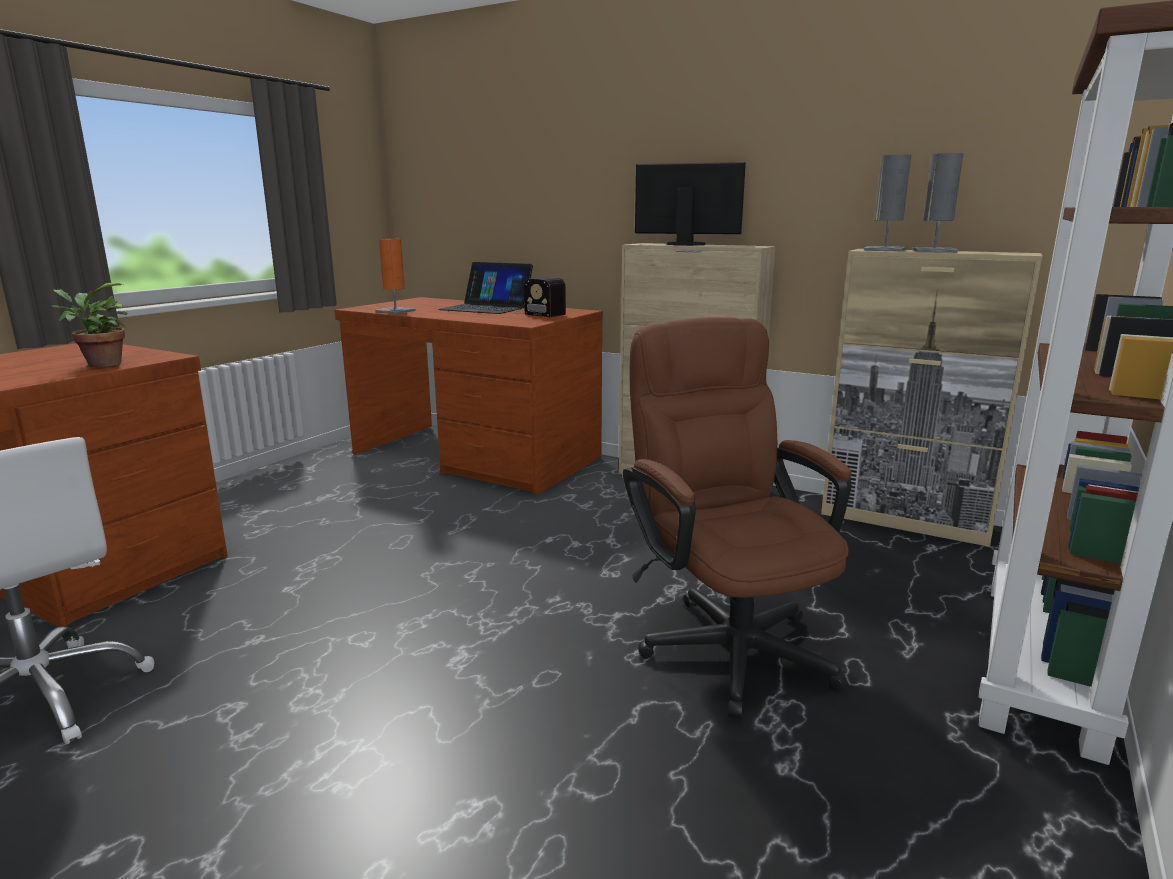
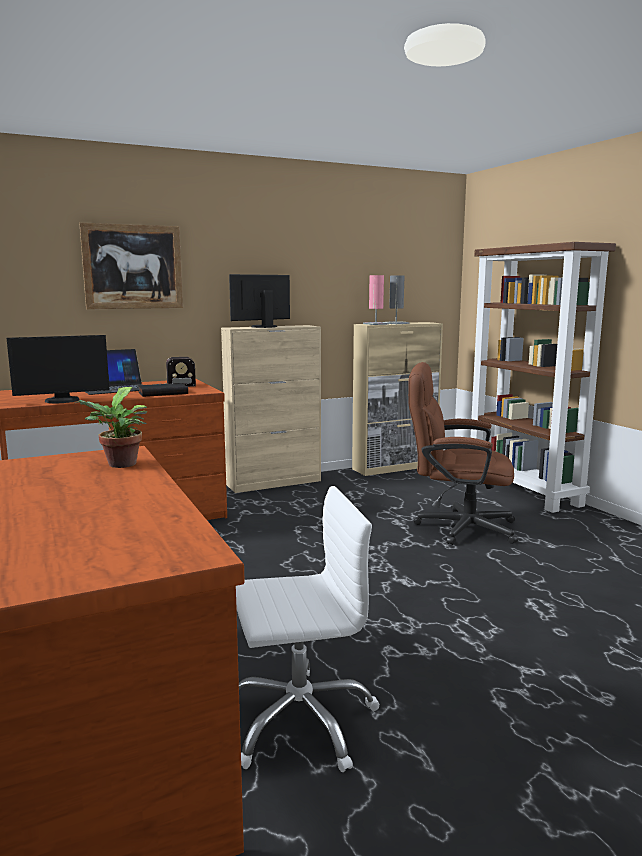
camera: 55 degrees left, 5 degrees down
(395, 311) = (62, 401): orange table lamp -> monitor
(488, 318) = (163, 393): none -> black book
(544, 160) = (133, 267): none -> picture
(885, 250) = (375, 324): grey table lamp -> pink table lamp

